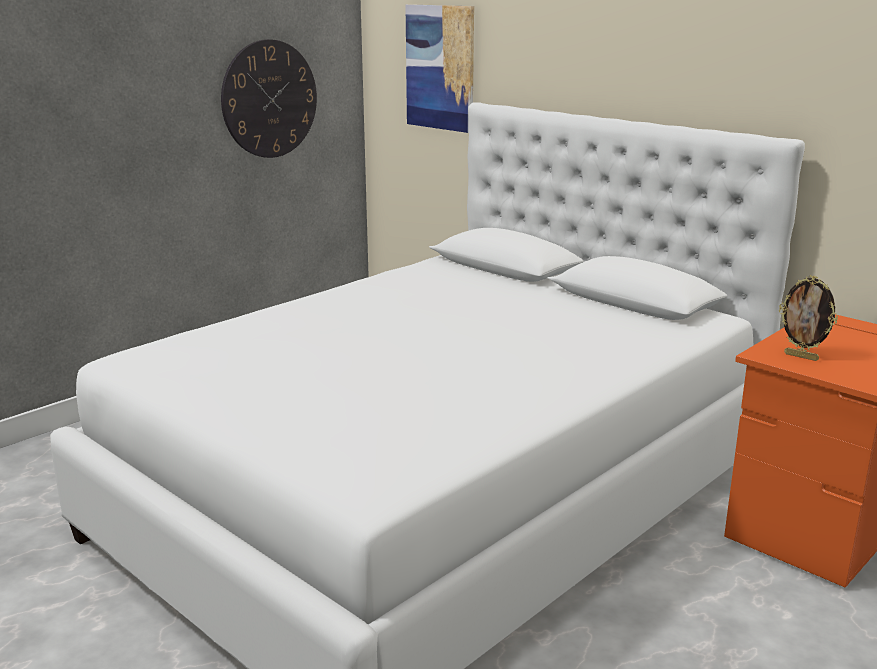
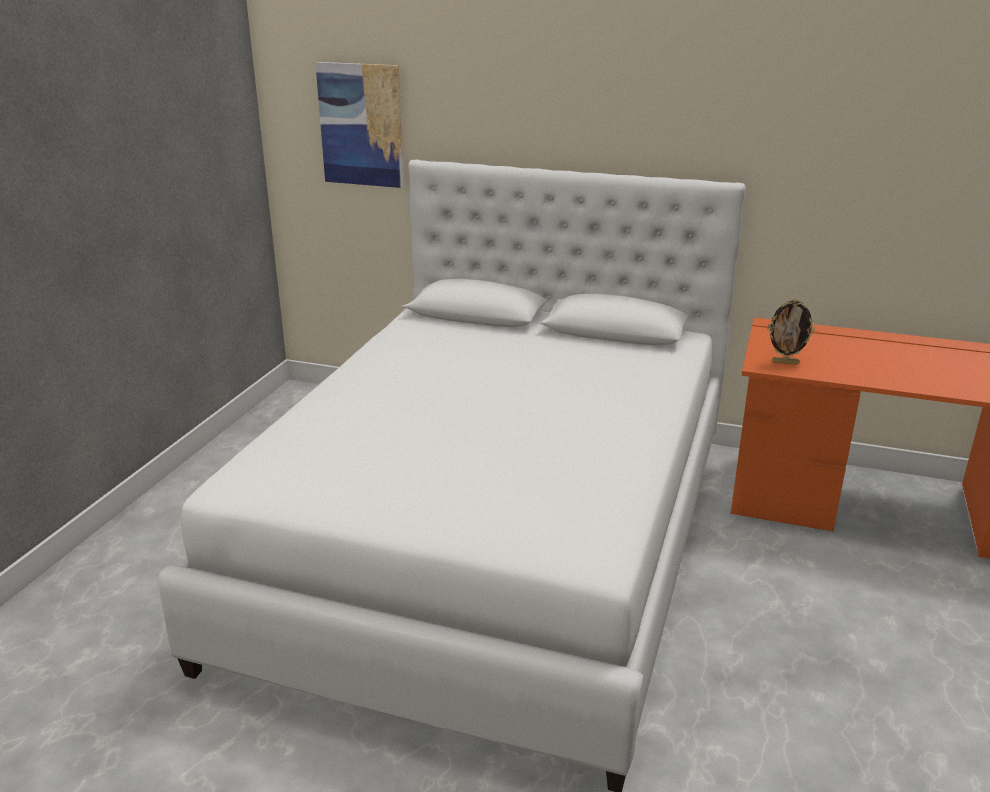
camera: 25 degrees left, 5 degrees up
(269, 99) = (192, 172): wall clock -> none

